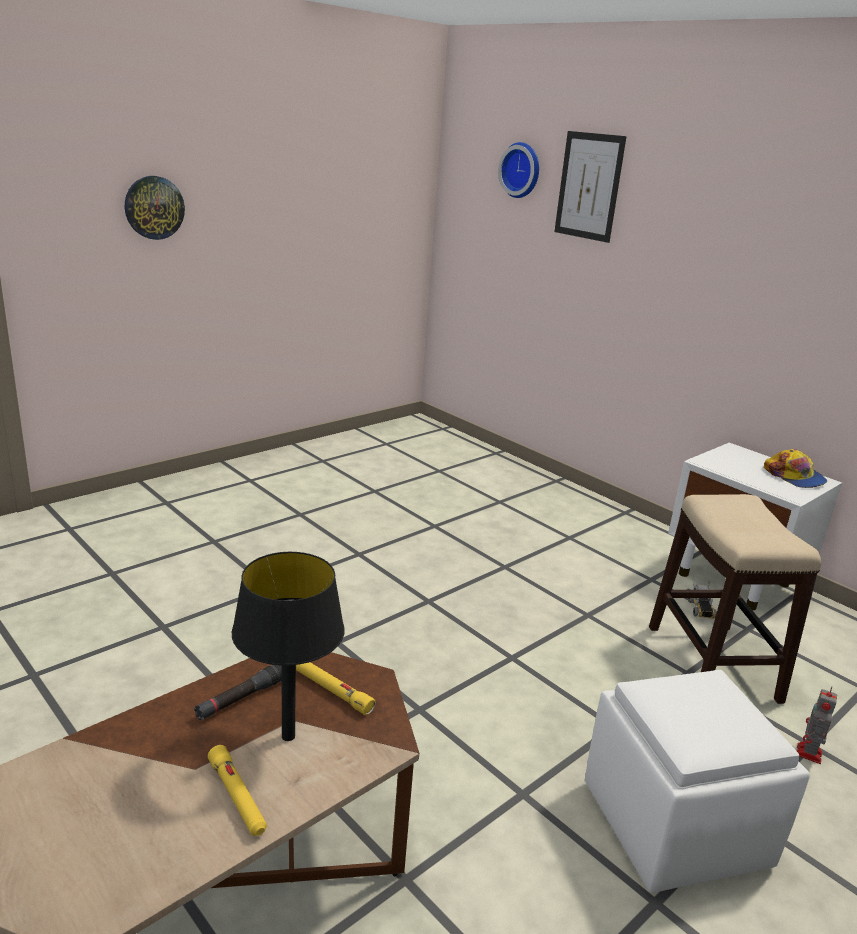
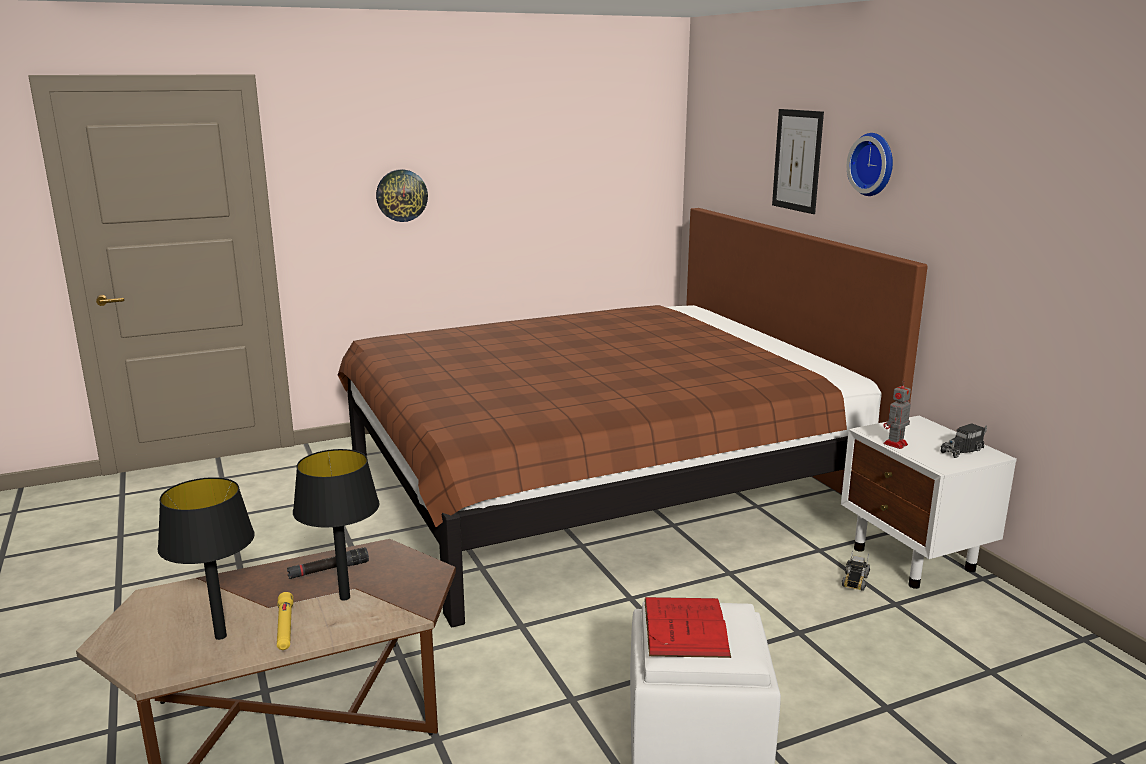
camera: 20 degrees right, 5 degrees down
(155, 829) = (221, 636): none -> black table lamp
(333, 691) = (397, 574): yellow flashlight -> none
(404, 525) = (598, 482): none -> brown bed
(522, 170) = (746, 147): wall clock -> wall clock (874, 164)
(689, 712) = (685, 627): none -> red book
(711, 662) = (831, 626): stool -> none
(794, 477) = (962, 450): cap -> toy truck
(808, 754) = (878, 715): toy robot -> toy robot (894, 444)

